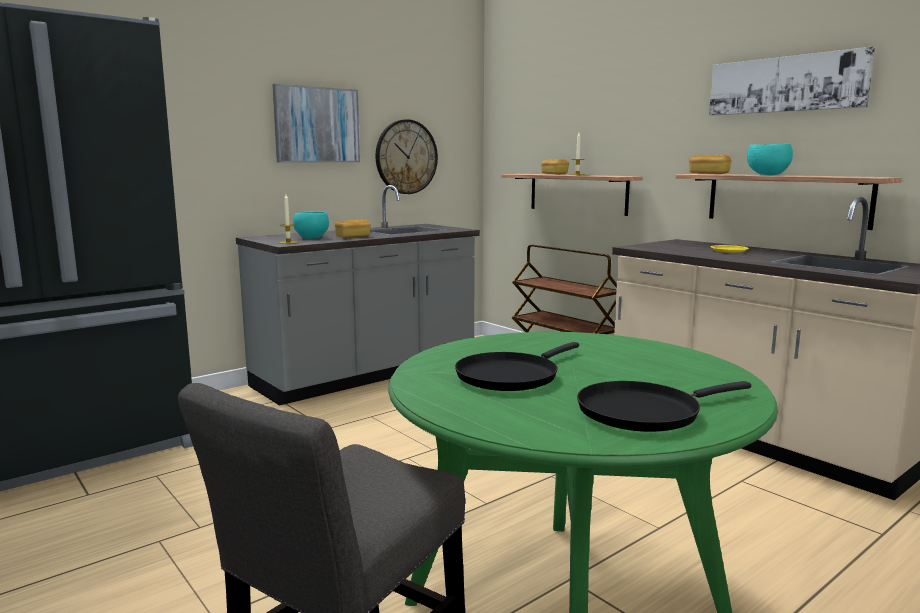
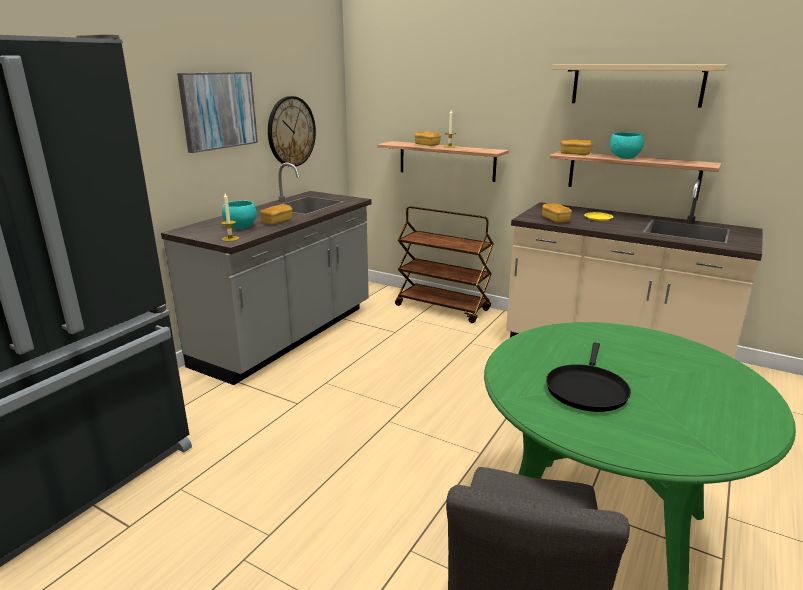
camera: 20 degrees left, 10 degrees up
(644, 412) = (715, 414): black frying pan -> none
(668, 249) = (555, 220): none -> bread
(786, 84) = (636, 85): picture -> beige shelf

